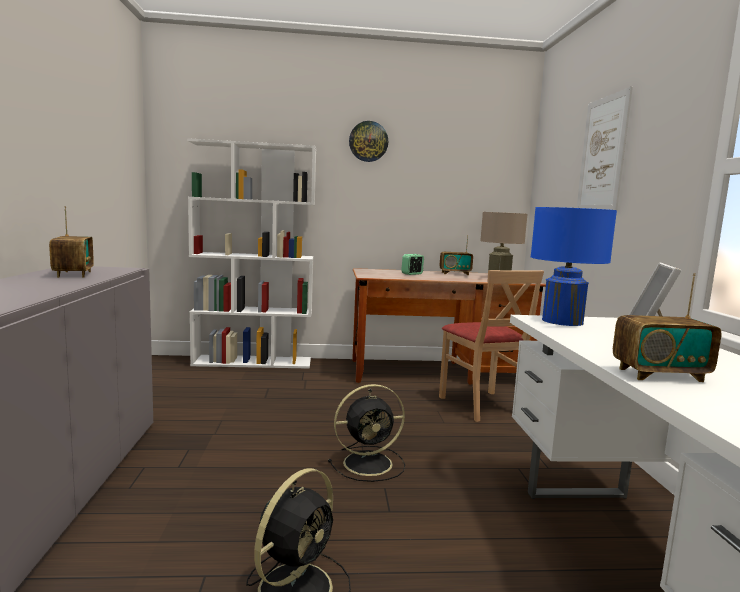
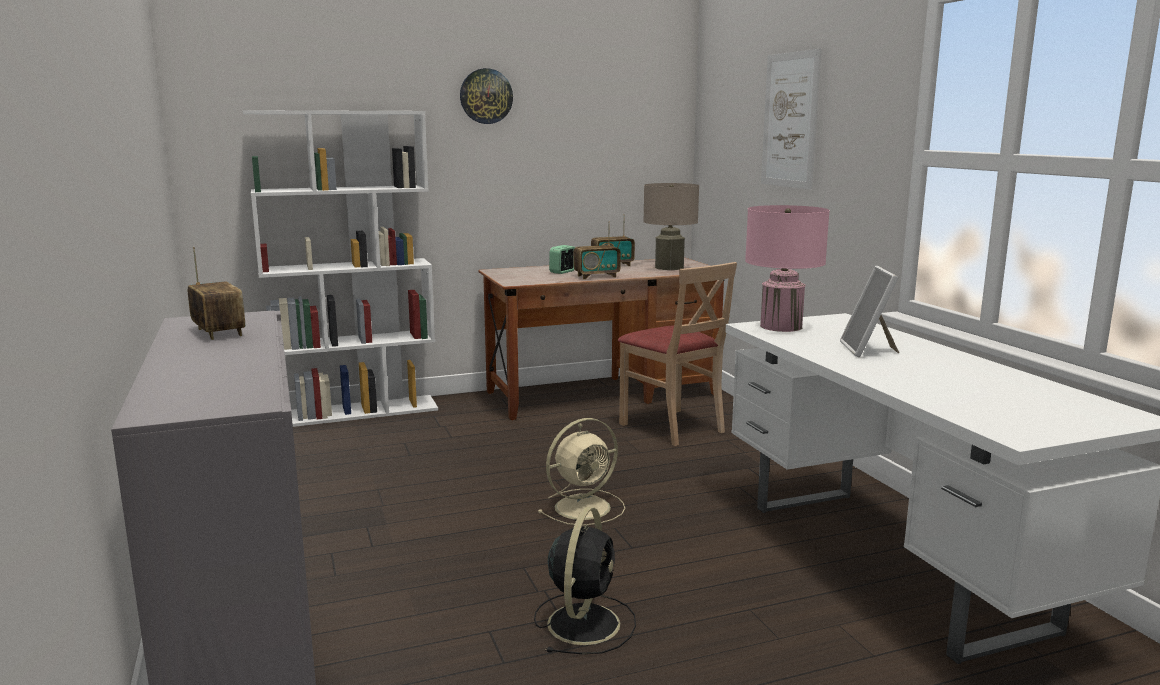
camera: 15 degrees left, 5 degrees up
(370, 463) = (584, 507): black fan -> beige fan
(562, 321) = (781, 326): blue table lamp -> pink table lamp
(659, 375) = (890, 375): radio -> radio (596, 276)

